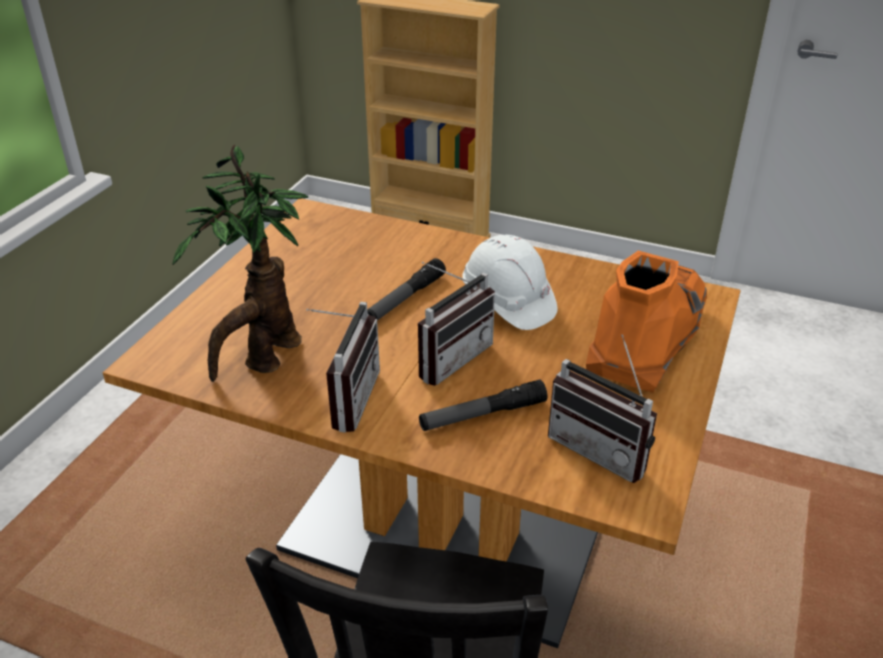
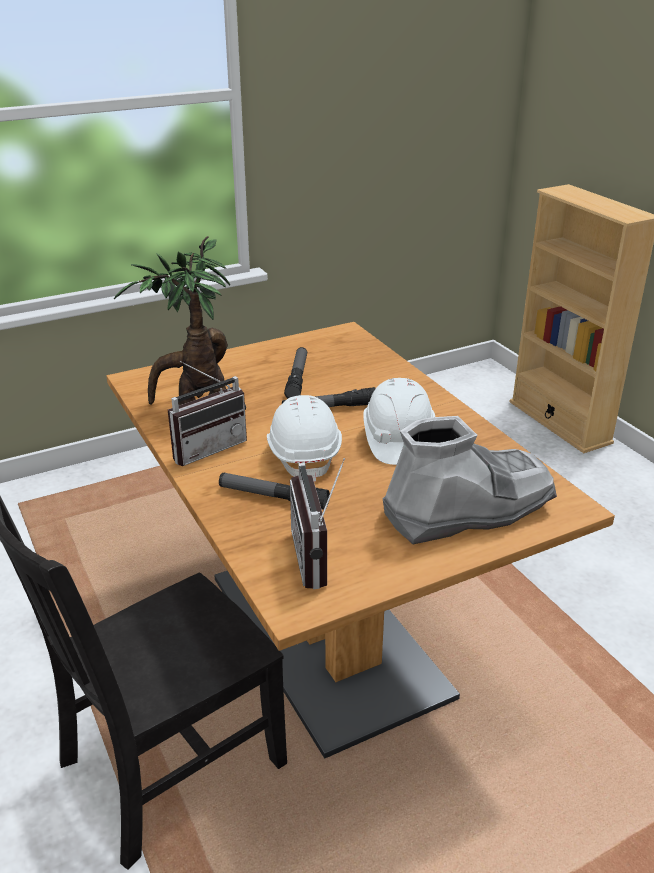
camera: 40 degrees right, 5 degrees down
(330, 281) = (297, 378): none -> flashlight
(448, 357) = (304, 454): radio -> white hard hat
(646, 339) = (467, 510): orange boot -> grey boot

